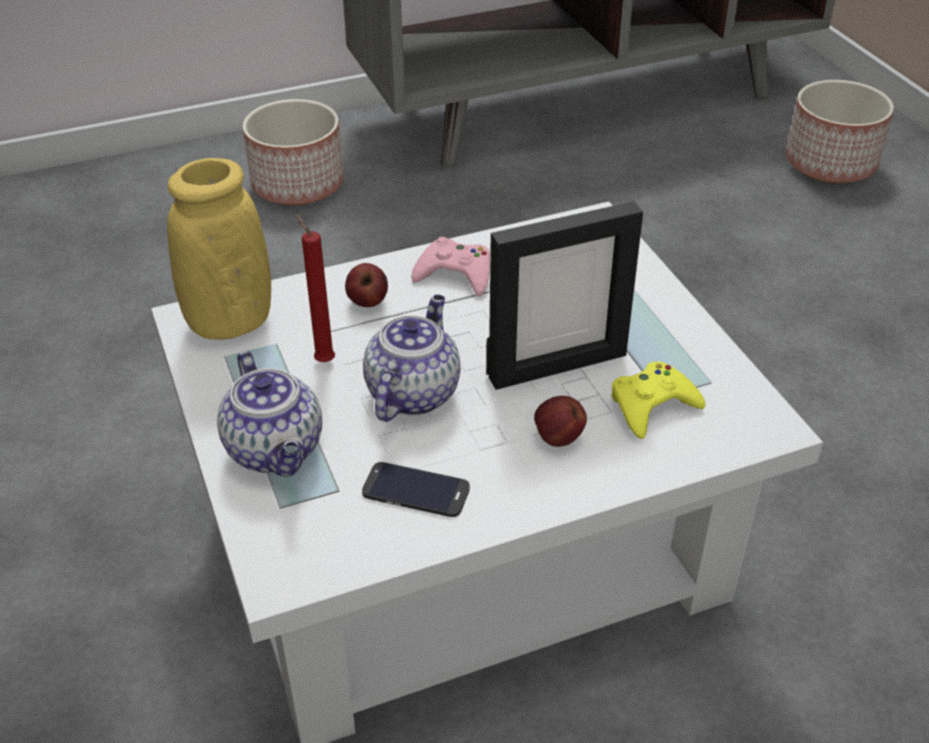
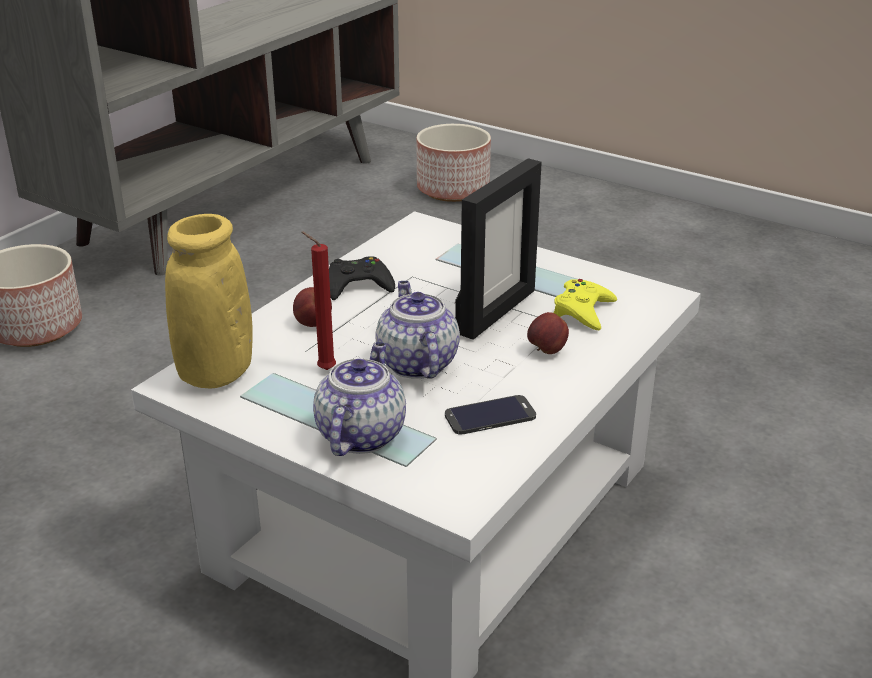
camera: 35 degrees left, 10 degrees down
(276, 451) = (360, 434): teapot -> teapot turned 105 degrees counterclockwise
(455, 274) = (358, 285): pink game controller -> black game controller

